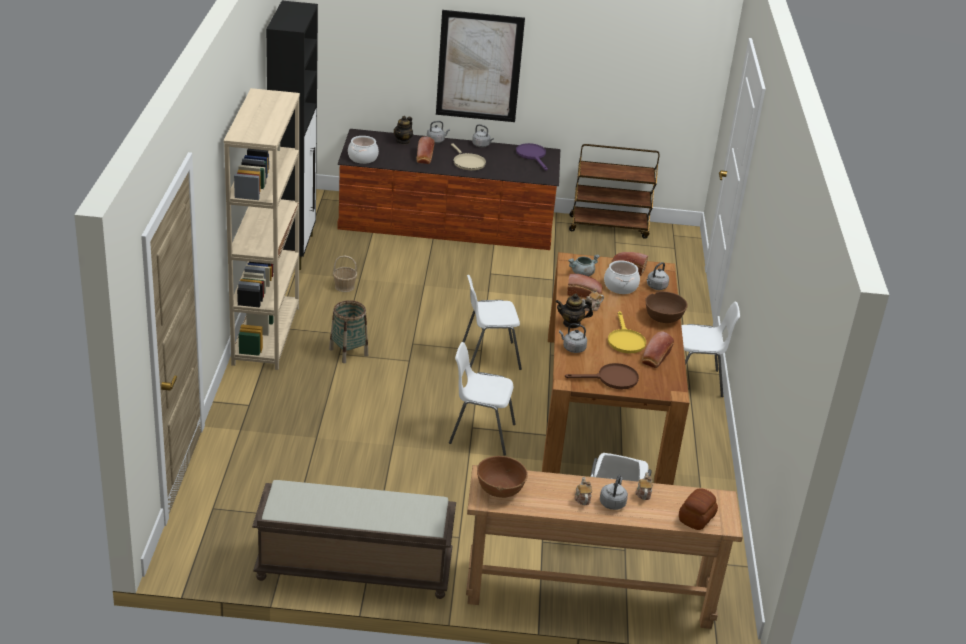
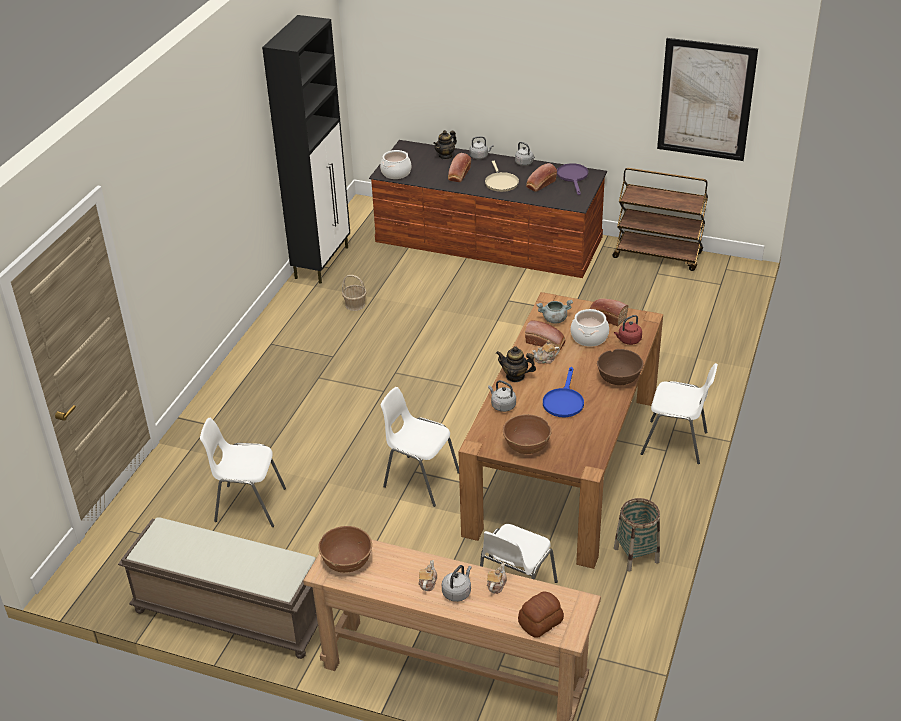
camera: 20 degrees right, 5 degrees up
(266, 335) = (257, 351): beige bookcase -> none
(348, 352) = (328, 376): basket -> basket (636, 555)
(479, 66) = (520, 82): picture -> picture (705, 100)
(489, 356) = (466, 393): white chair -> white chair (248, 505)
(611, 379) = (526, 446): brown frying pan -> brown bowl
(625, 340) = (563, 401): yellow frying pan -> blue frying pan
(655, 358) = (587, 425): bread -> bread (540, 184)
(656, 287) = (628, 340): grey kettle -> red kettle

